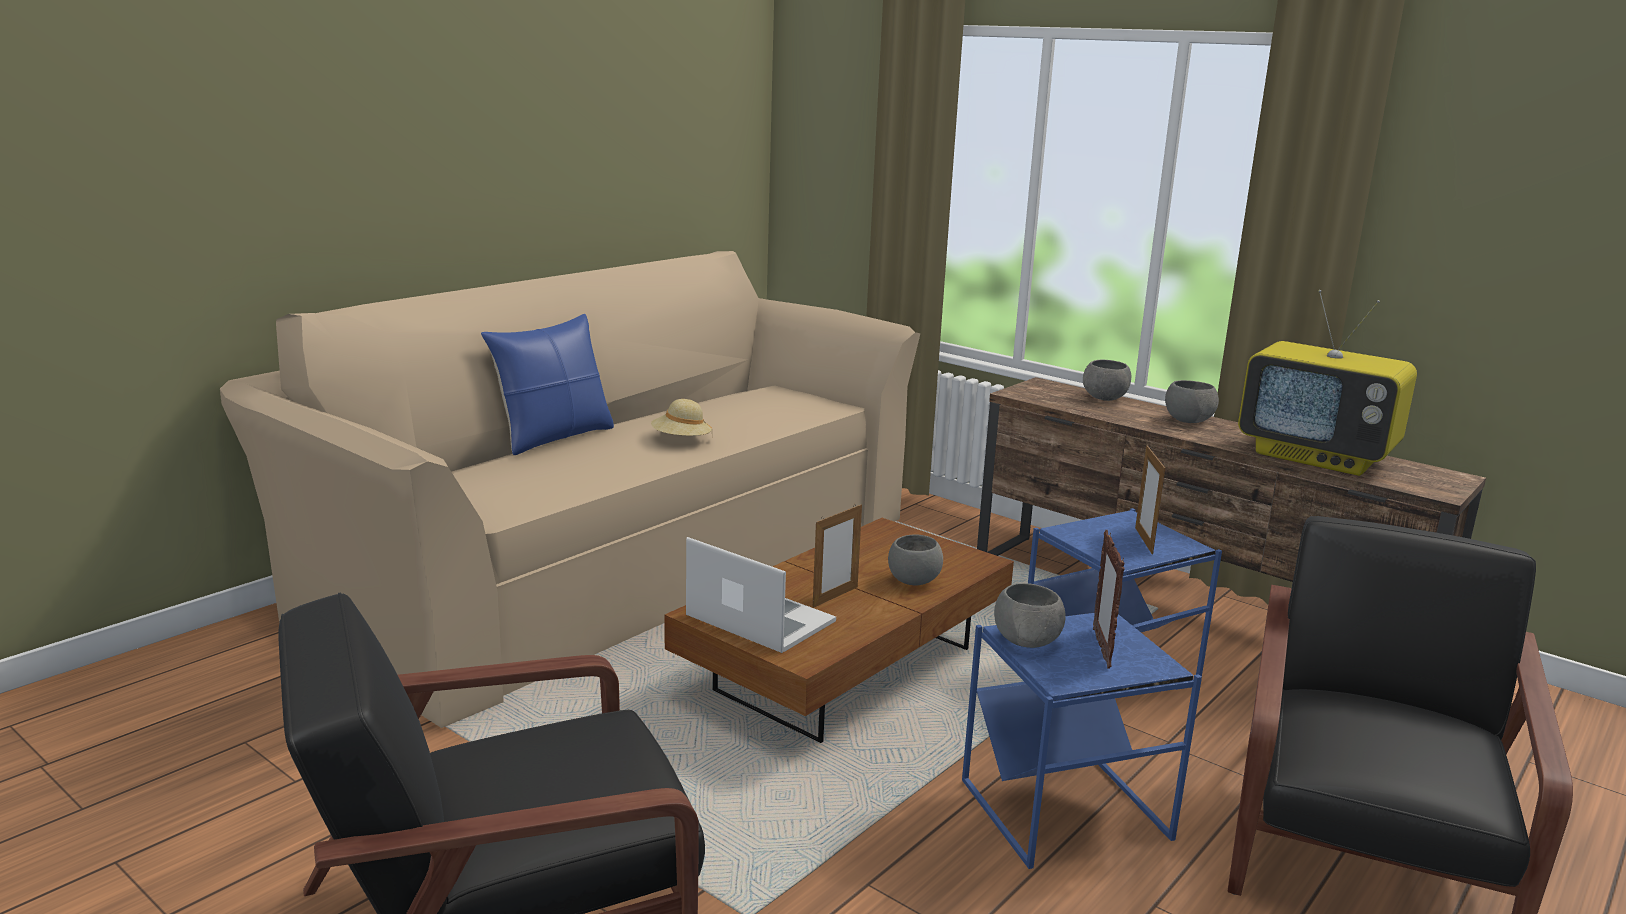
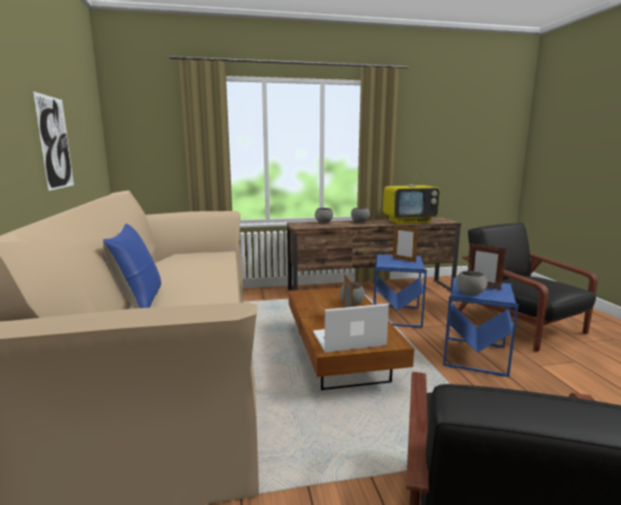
camera: 50 degrees left, 5 degrees down
(584, 169) = (55, 143): none -> picture
(681, 441) = (208, 281): beige hat -> none

